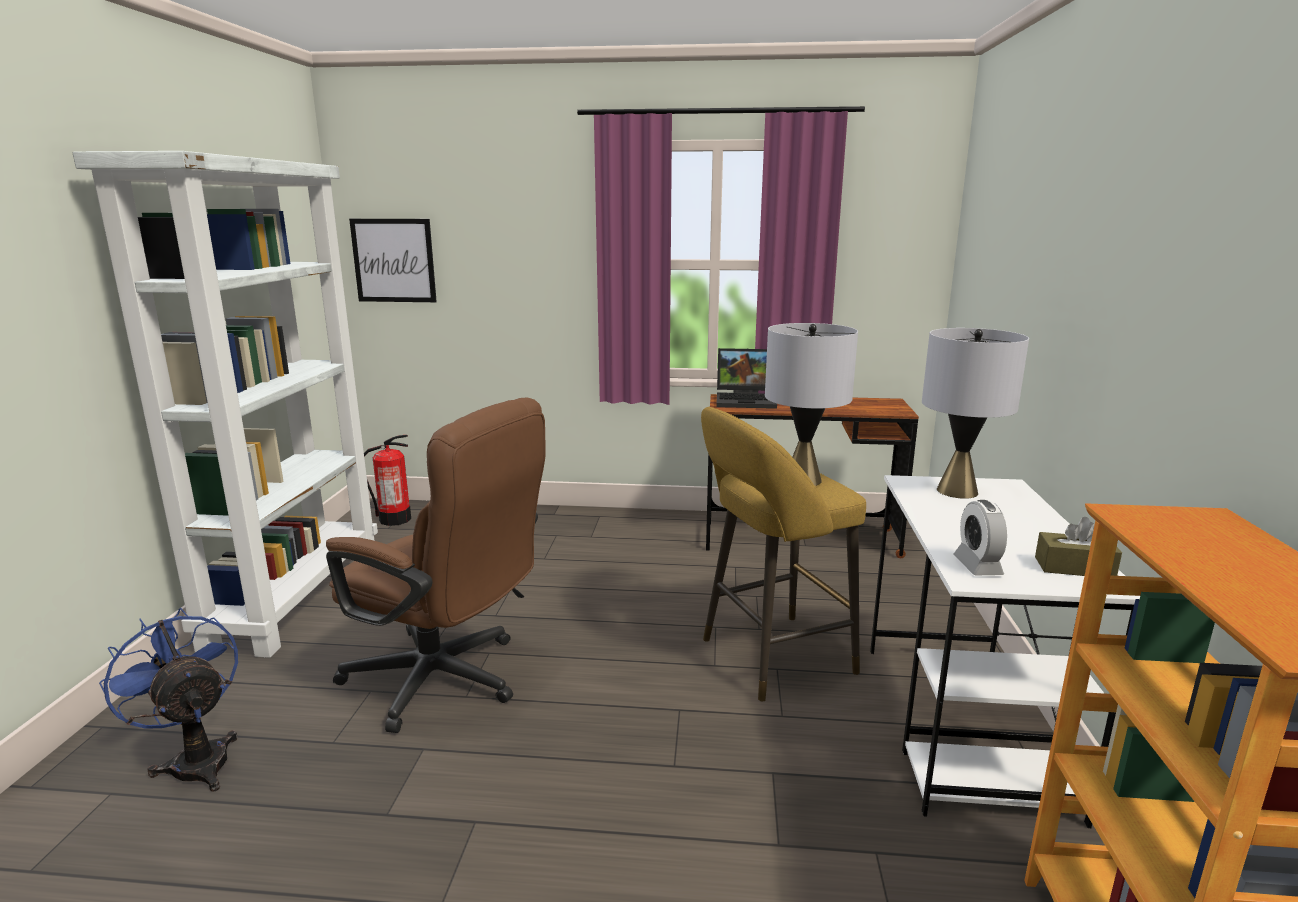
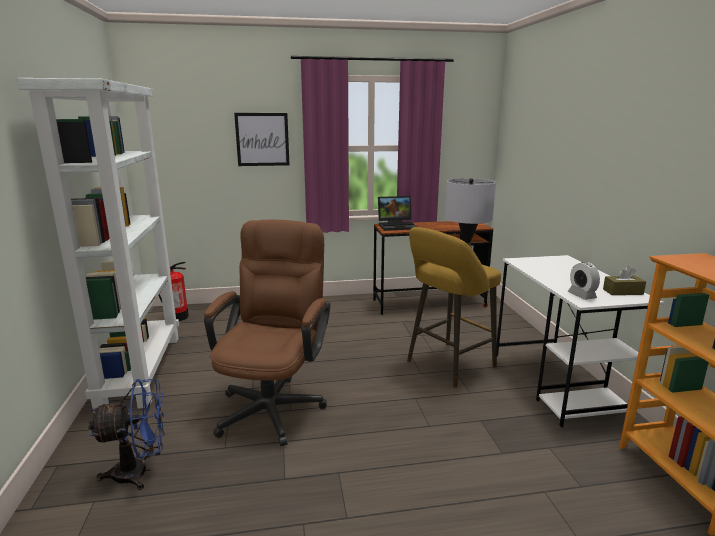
camera: 15 degrees left, 0 degrees up
(196, 759) = (140, 472): blue fan -> blue fan turned 135 degrees clockwise
(394, 260) = (167, 149): picture -> picture (262, 139)
(447, 681) = (274, 404): brown office chair -> brown office chair turned 90 degrees counterclockwise
(957, 491) = (543, 263): grey table lamp -> none

